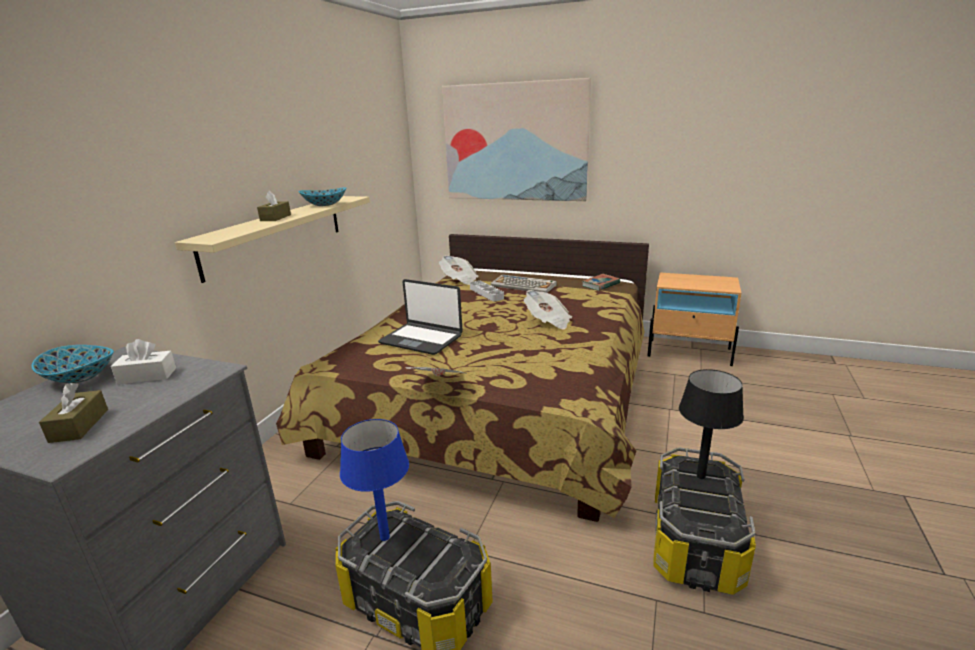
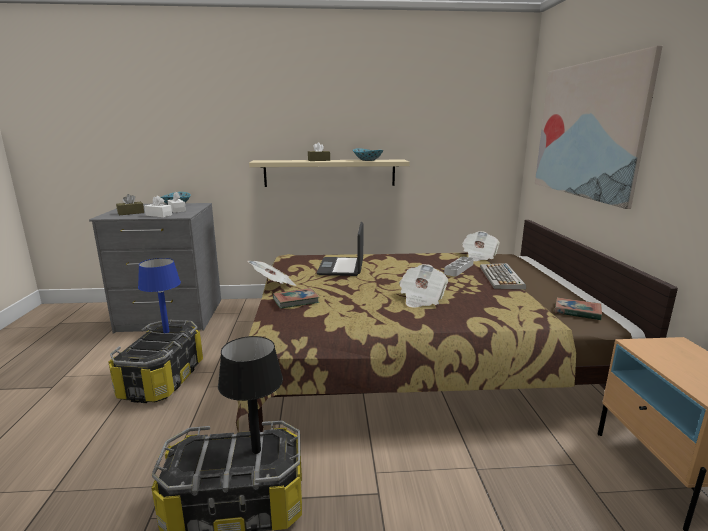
camera: 65 degrees right, 5 degrees down
(170, 393) = (159, 215): none -> white tissue box
(507, 377) = (296, 301): none -> book

